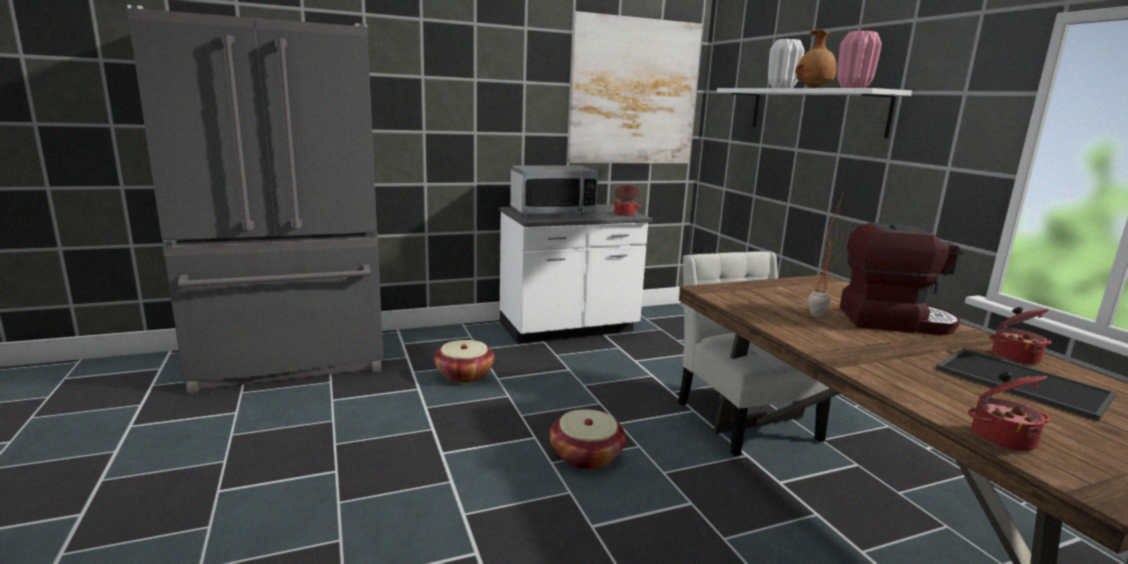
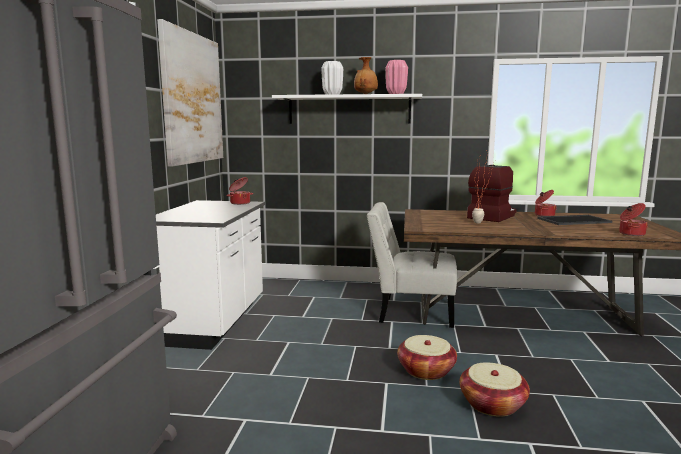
camera: 60 degrees left, 5 degrees down
(464, 375) = (244, 388): basket -> basket (492, 404)
(552, 212) = (195, 213): microwave -> none

